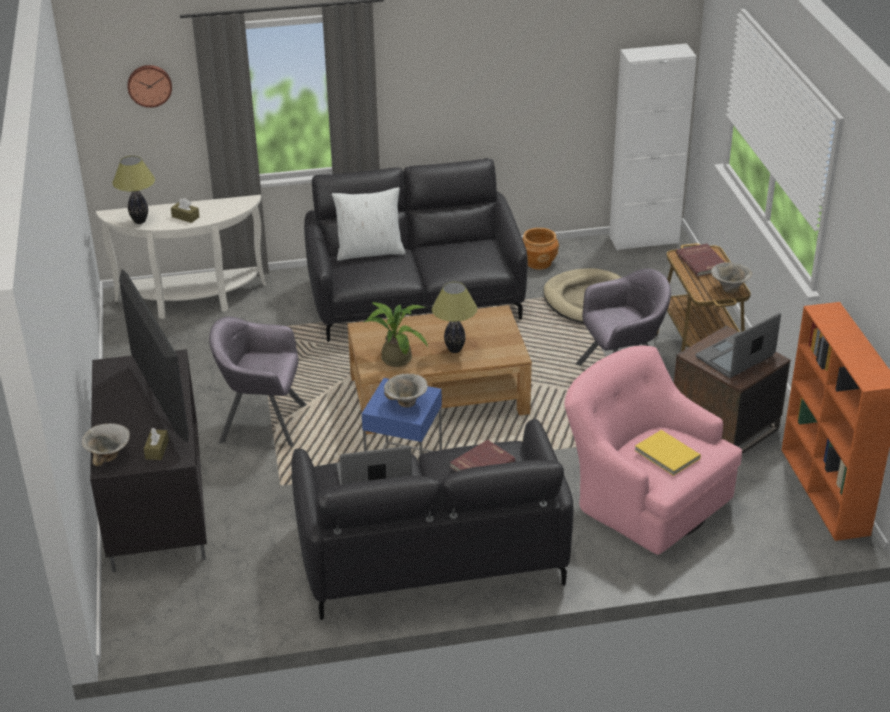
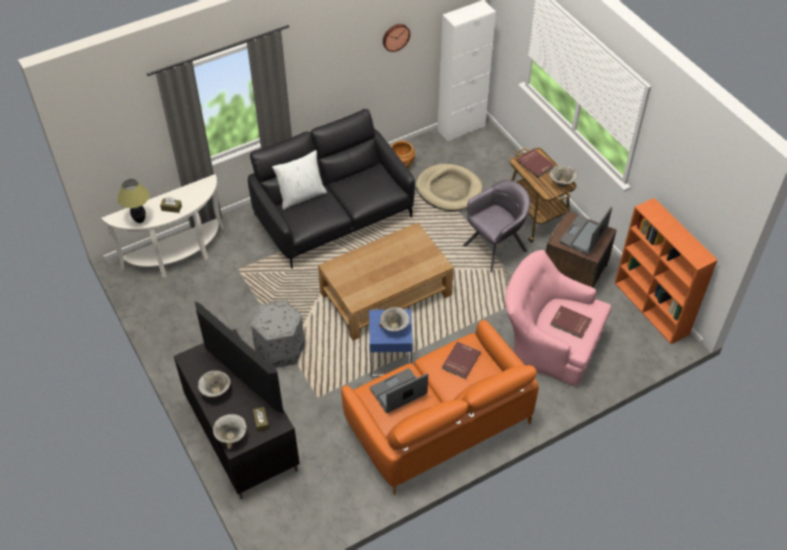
camera: 20 degrees left, 15 degrees up
(119, 406) = (215, 392): none -> bowl
(149, 85) = (126, 123): wall clock -> wall clock (395, 36)
(262, 423) = (280, 349): grey armchair -> grey ottoman
(395, 356) = (364, 286): potted plant -> none
(430, 550) = (437, 421): black sofa -> orange sofa
(454, 349) = (400, 270): table lamp -> none
(666, 455) = (570, 323): yellow book -> red book

